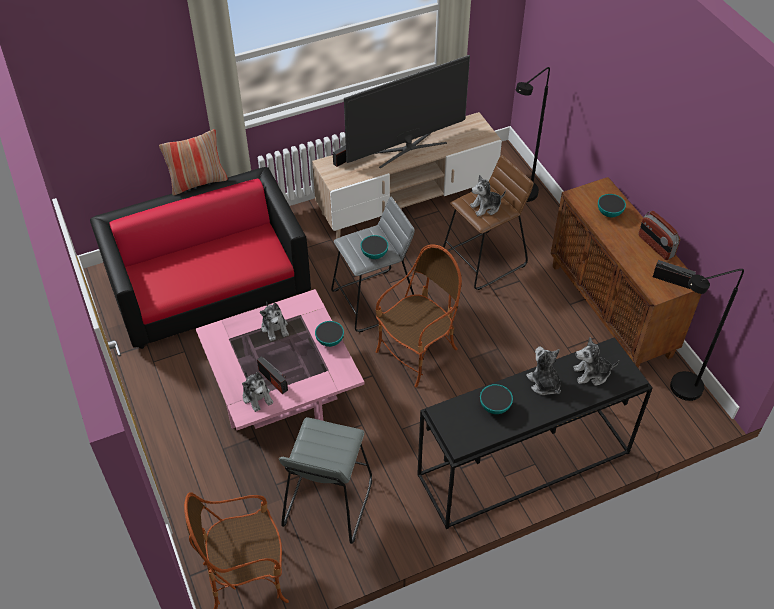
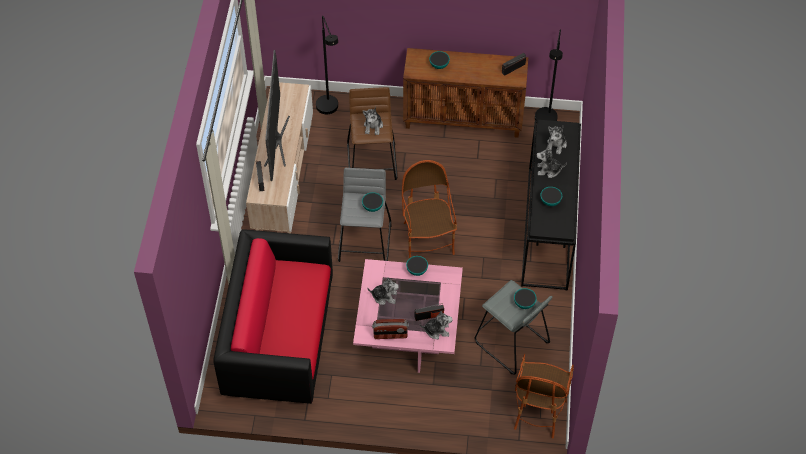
camera: 60 degrees left, 5 degrees up
(198, 182) = (229, 277): pillow -> none
(333, 459) = (524, 303): none -> bowl
(655, 246) = (482, 59): radio -> radio (390, 335)

